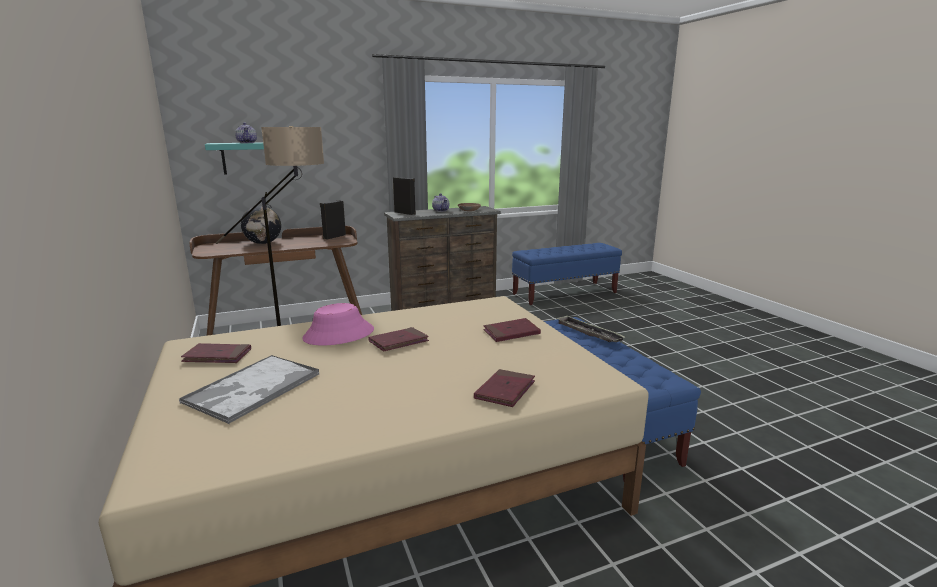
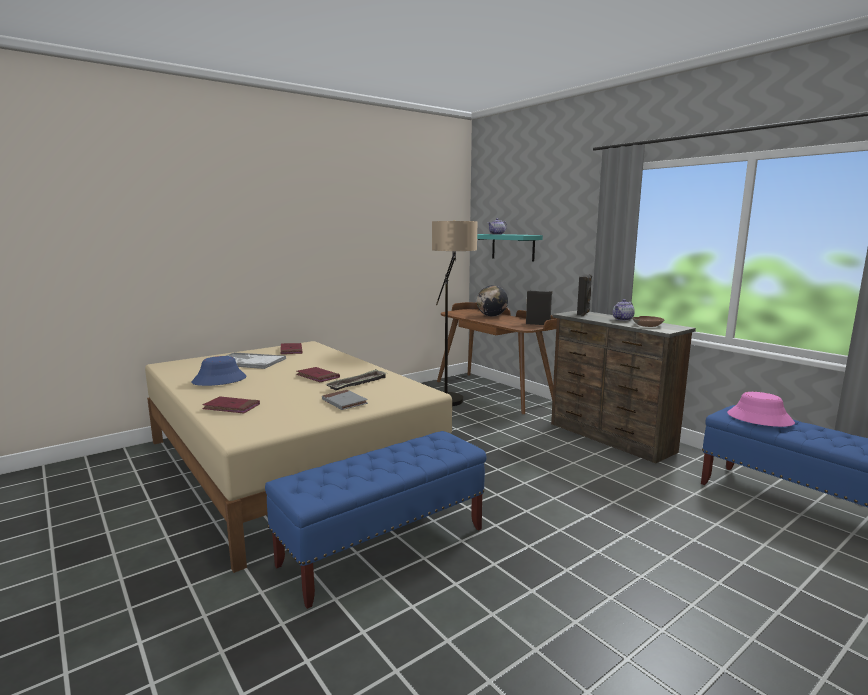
camera: 75 degrees right, 5 degrees down
(339, 335) = (328, 364): pink hat -> pink hat (759, 418)
(356, 407) = (219, 380): none -> blue hat
(511, 333) = (344, 402): red book -> grey book
(588, 333) = (425, 454): tray -> tray (357, 384)

